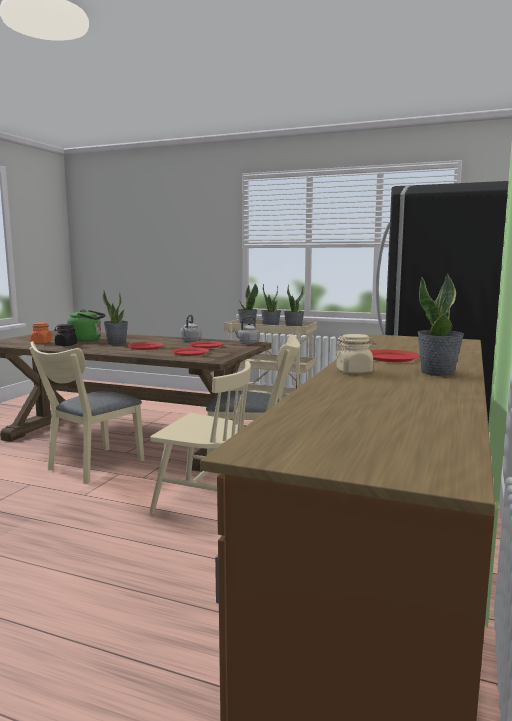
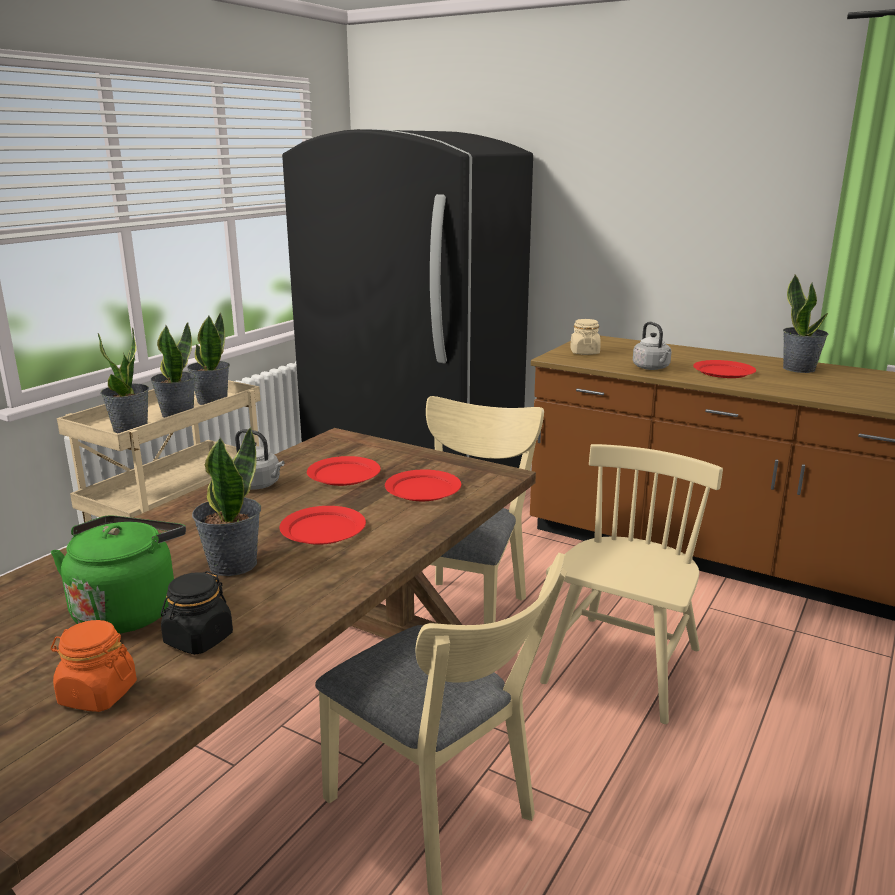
camera: 80 degrees left, 10 degrees up
(247, 343) = (332, 442): grey kettle -> grey kettle (652, 368)
(354, 371) = (811, 390): beige jar -> beige jar (584, 352)

